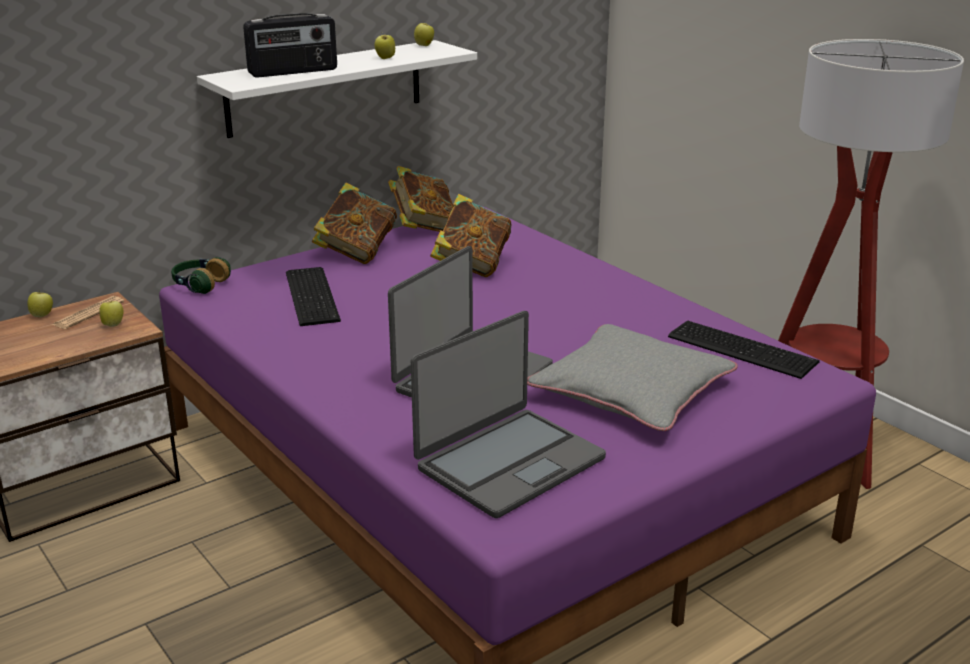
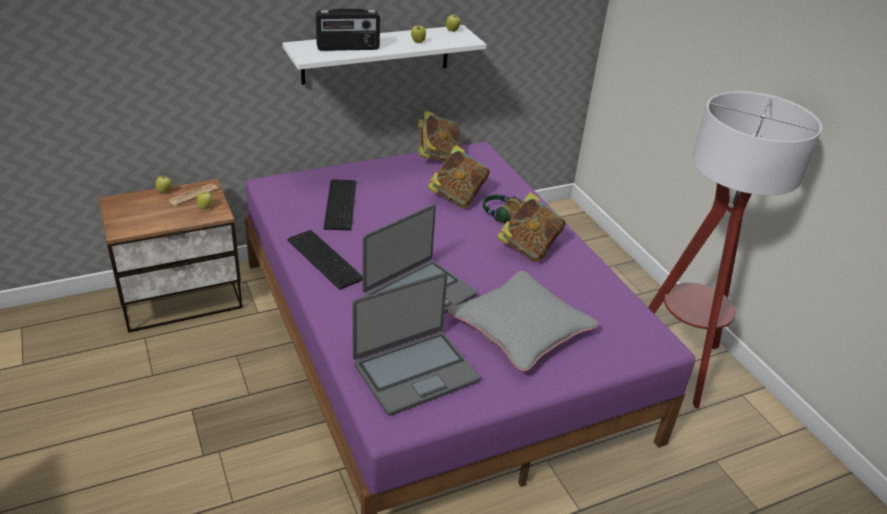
camera: 10 degrees right, 10 degrees up
(200, 285) = (272, 181): headphones -> headphones (499, 214)
(356, 252) = (384, 170): book -> book (528, 247)
(741, 348) = (614, 305): keyboard -> keyboard (325, 258)

